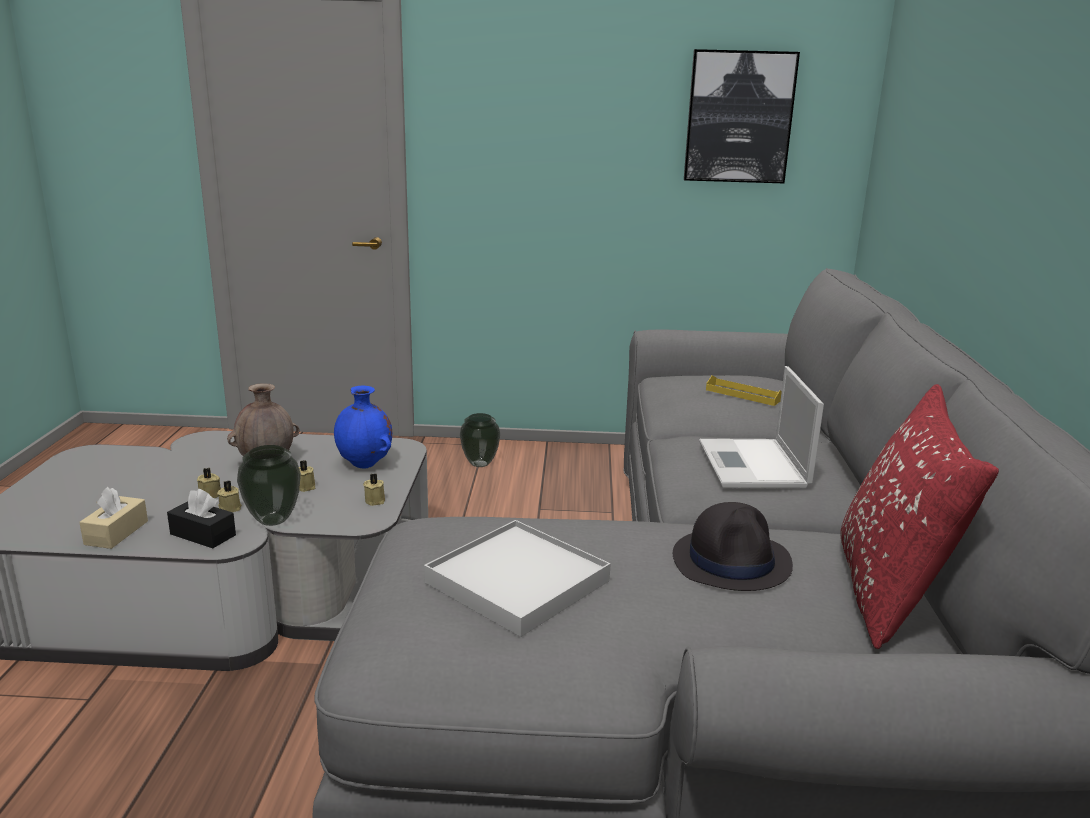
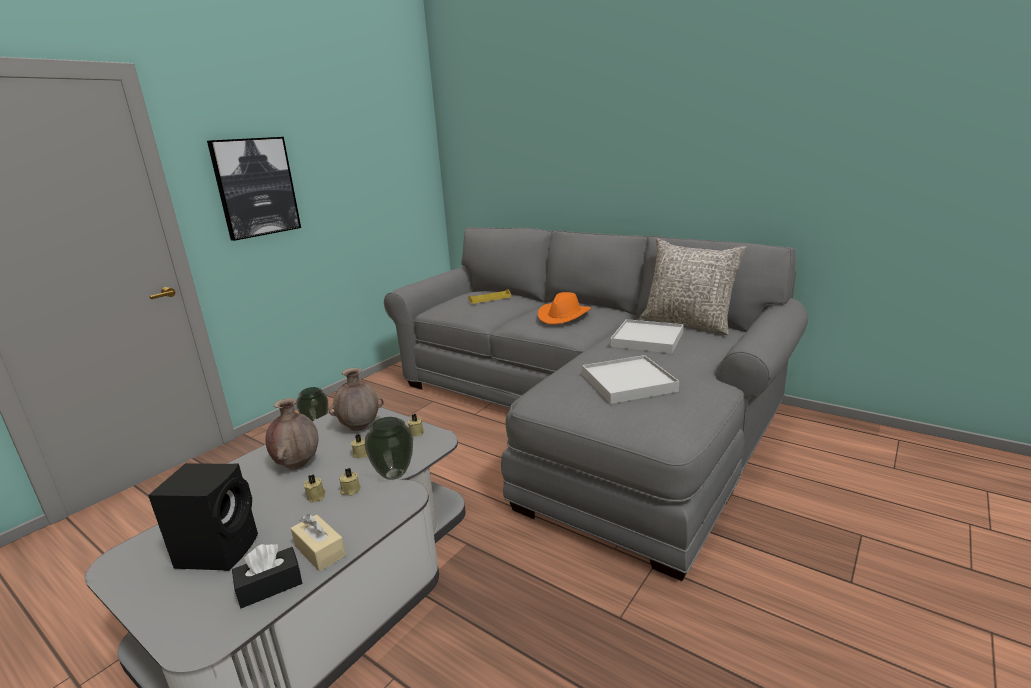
camera: 55 degrees left, 0 degrees up
(108, 486) = (220, 549): none -> black speaker
(203, 534) = (378, 507): black tissue box -> black tissue box (270, 586)
(365, 465) = (360, 427): blue vase -> brown vase
(732, 561) = (647, 339): black hat -> white tray
(739, 117) = (382, 153): picture -> picture (255, 187)
(753, 465) = (564, 316): laptop -> orange hat
(890, 591) = (688, 323): red pillow -> grey pillow

